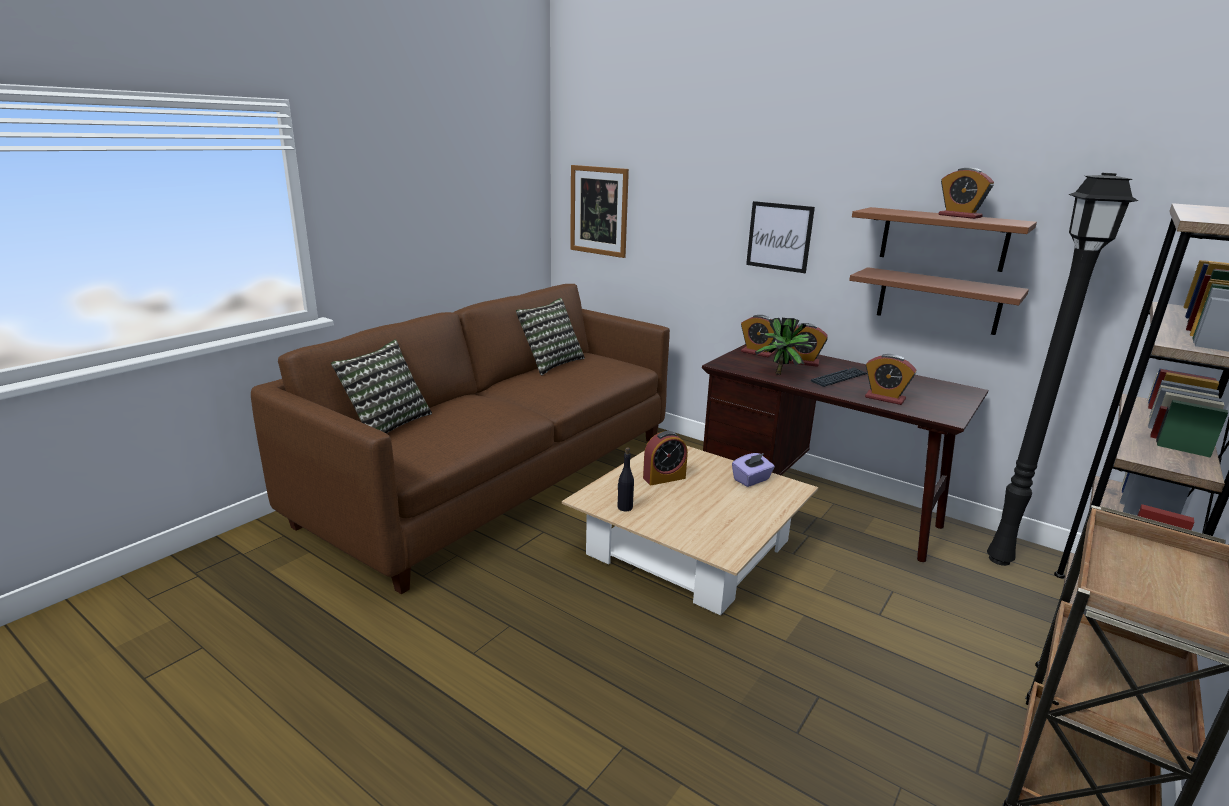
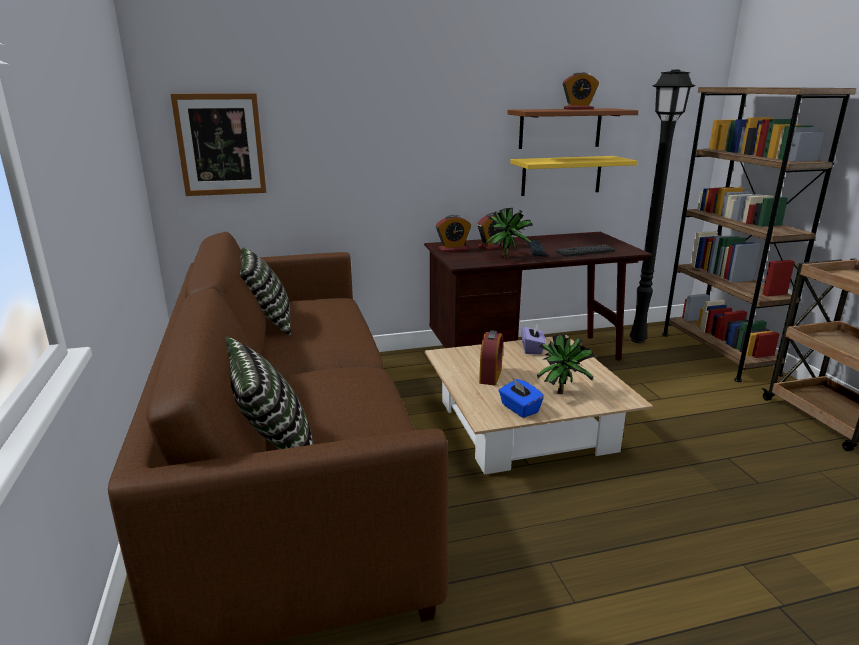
camera: 50 degrees left, 0 degrees up
(624, 507) = (519, 409): black bottle -> blue tissue box
(687, 518) = (562, 391): none -> potted plant
(779, 236) = (435, 144): picture -> none
(885, 398) = (585, 251): alarm clock -> keyboard
(938, 301) = (561, 175): brown shelf -> yellow shelf

